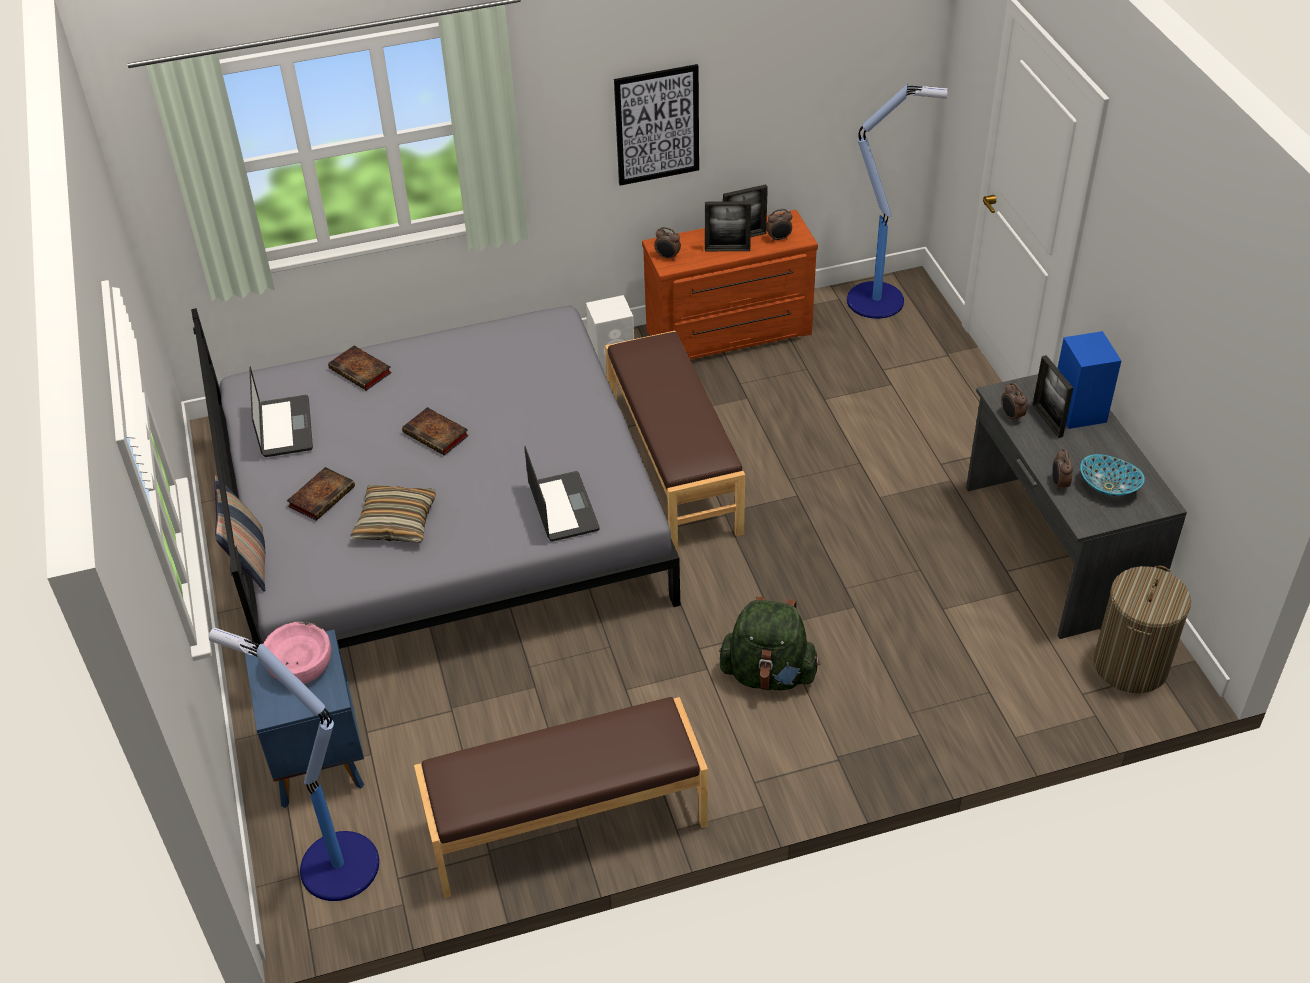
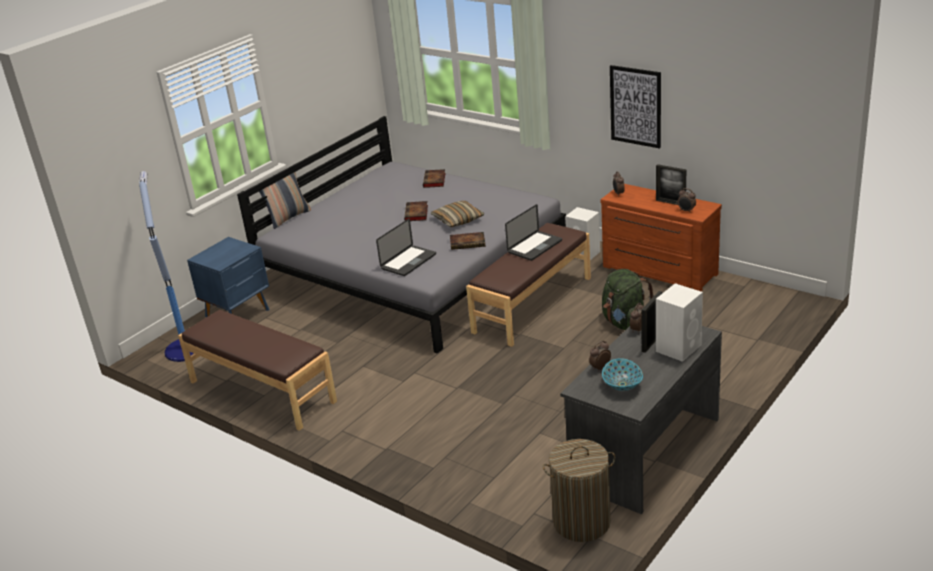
camera: 55 degrees right, 15 degrees down
(285, 427) = (375, 184): laptop -> laptop (535, 247)
(300, 665) = (232, 250): pink bowl -> none
(322, 495) = (345, 211): book -> book (468, 243)
(396, 522) = (349, 233): pillow -> pillow (458, 220)
(727, 249) = (652, 203): picture frame -> none
(768, 674) = (421, 400): green backpack -> green backpack (625, 323)
(878, 300) = (765, 297): floor lamp -> none
(1078, 409) = (679, 347): blue speaker -> white speaker

